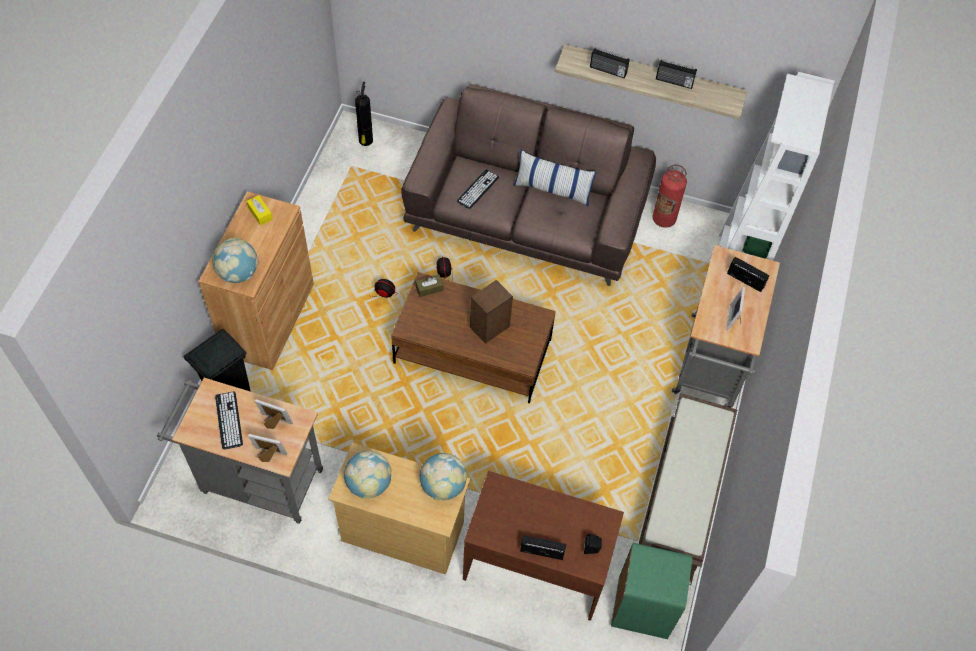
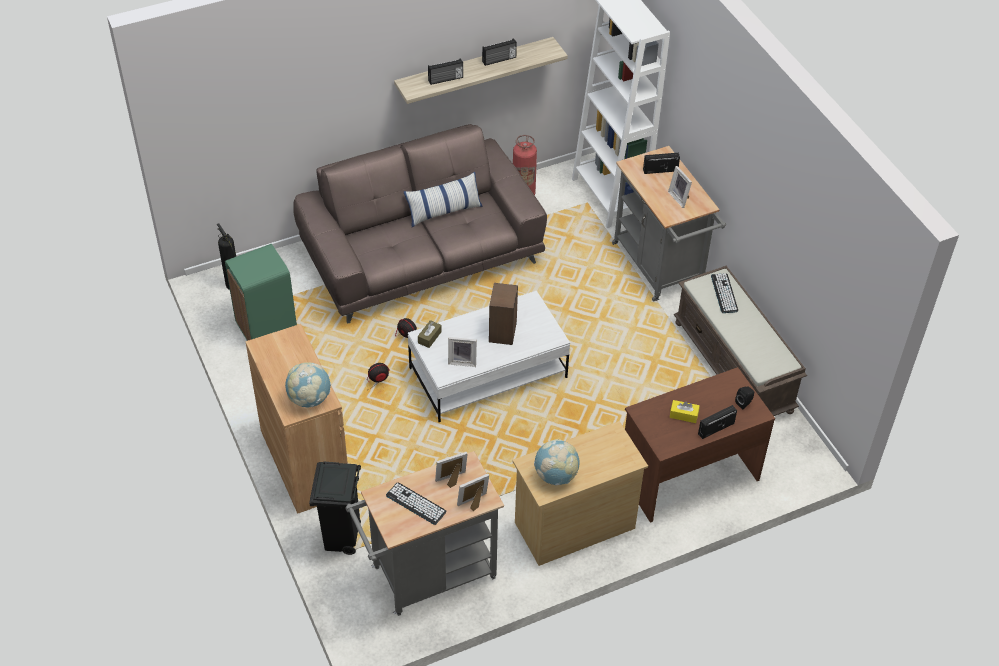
camera: 40 degrees left, 10 degrees down
(260, 213) = (276, 349): yellow tissue box -> yellow tissue box (683, 415)
(432, 327) = (462, 361): none -> picture frame
(443, 486) = (607, 439): globe -> none
(473, 351) = (488, 373): brown coffee table -> white coffee table
(478, 189) = (389, 247): keyboard -> keyboard (724, 293)
(641, 608) = (781, 447): green trash can -> green trash can (265, 327)

